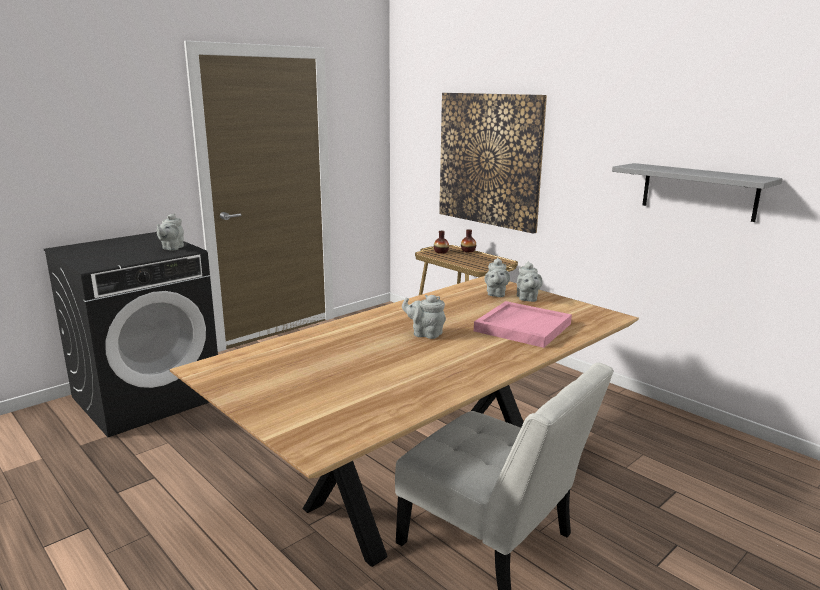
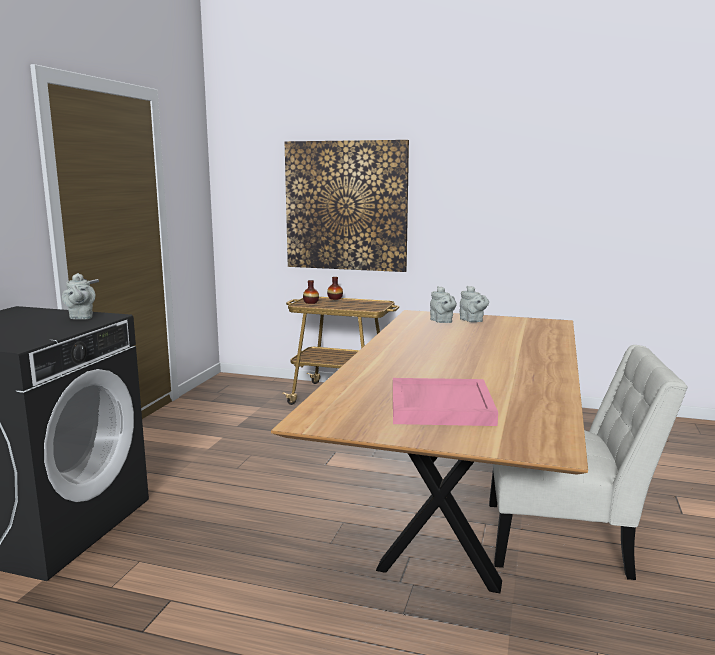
camera: 30 degrees left, 5 degrees down
(425, 334) = (450, 356): grey teapot -> none
(522, 327) = (511, 339): pink tray -> pink tray (440, 406)
(698, 191) = (565, 215): grey shelf -> none

